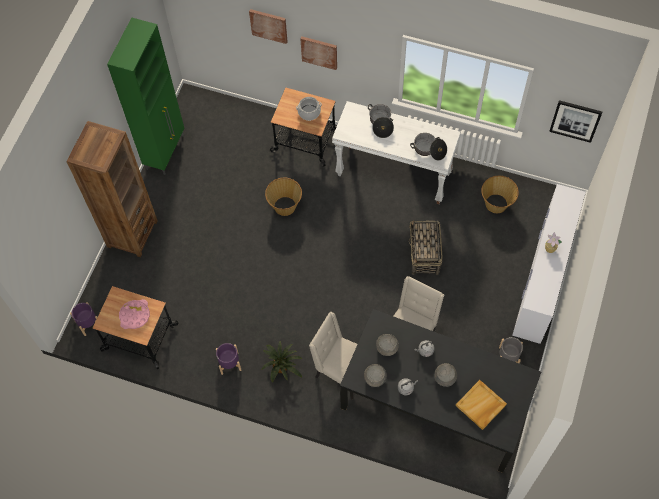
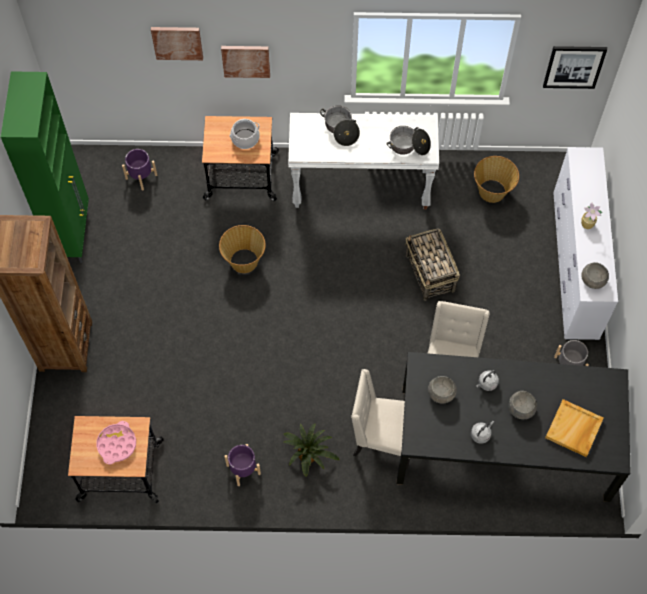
camera: 20 degrees left, 0 degrees up
(88, 323) = (48, 472): purple planter -> purple planter (141, 177)
(375, 378) = (440, 433): grey bowl -> grey bowl (593, 280)

